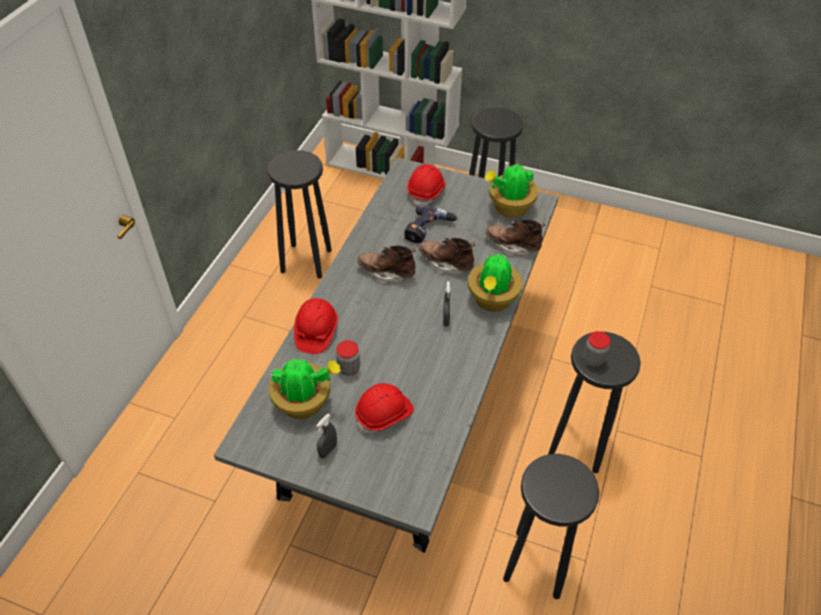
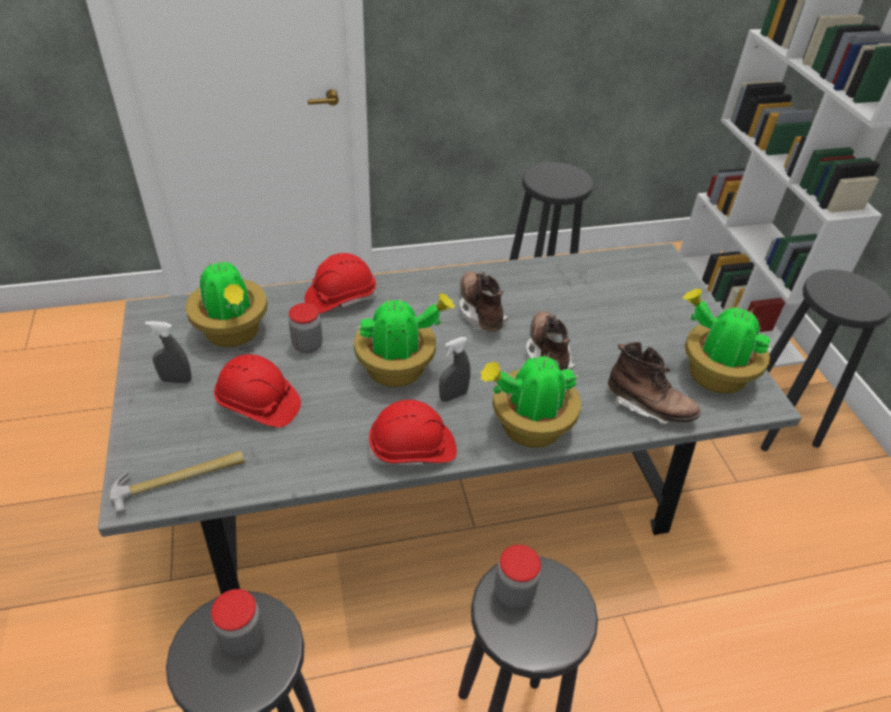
camera: 55 degrees right, 5 degrees down
(405, 333) = (398, 369): none -> potted plant
(420, 477) = (180, 480): none -> hammer
(427, 192) = (646, 289): red hard hat -> red hard hat (413, 449)
(429, 230) = (585, 318): power drill -> none
(512, 245) = (648, 407): brown boot -> brown boot turned 135 degrees clockwise
(555, 480) = (243, 639): none -> jar

